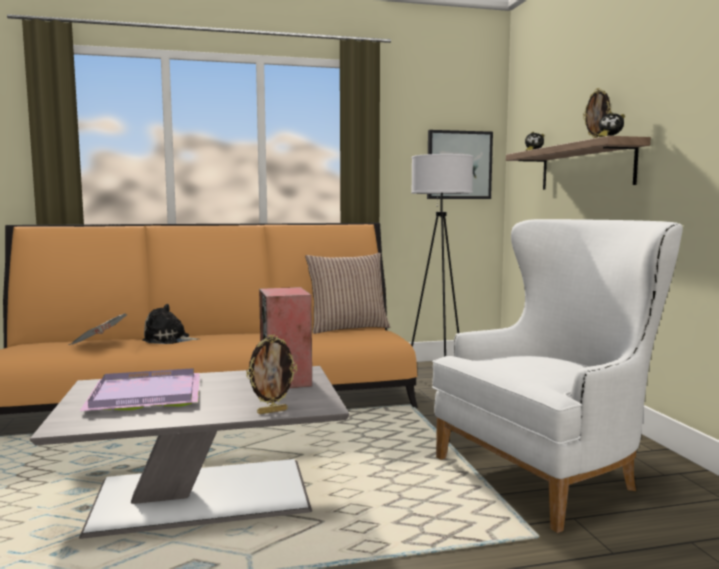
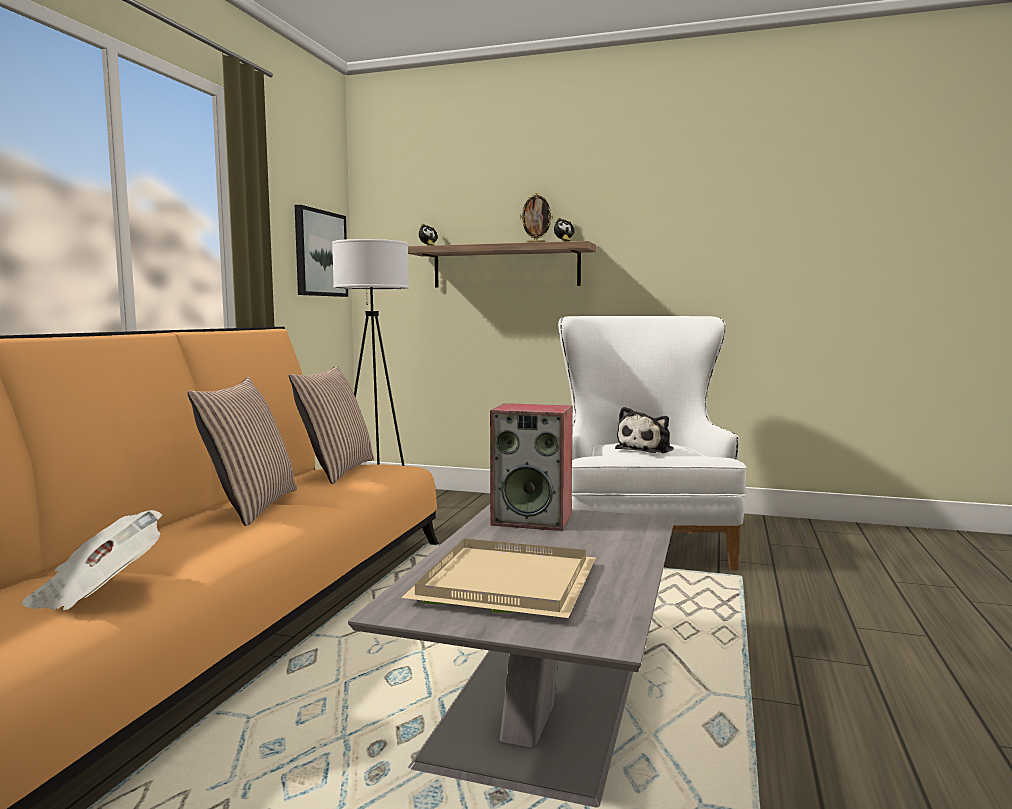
camera: 60 degrees left, 0 degrees up
(148, 395) = (509, 582): purple tray -> beige tray
(169, 340) = (181, 547): plush toy -> plush toy (646, 449)
(249, 333) = (250, 506): none -> pillow
(272, 411) = (645, 539): picture frame -> none

